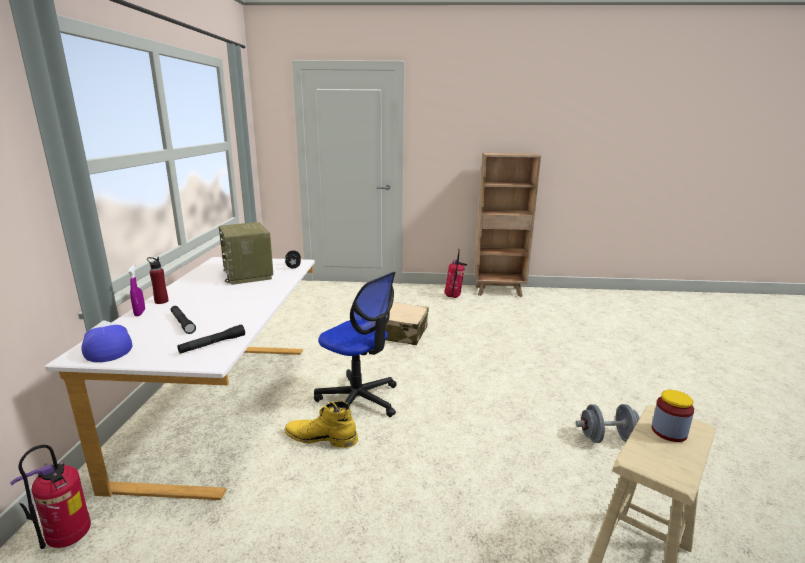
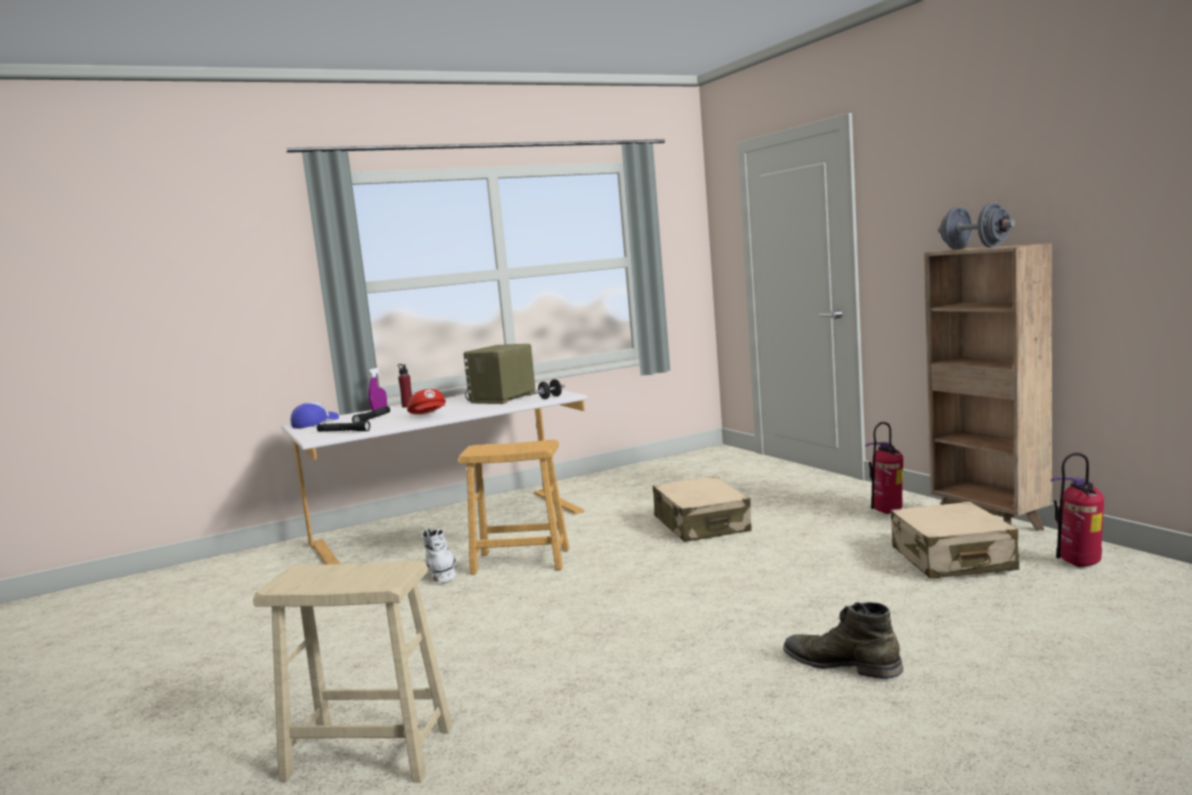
camera: 60 degrees right, 10 degrees down
(69, 540) = (266, 557): fire extinguisher -> fire extinguisher (1079, 565)
(244, 304) = (429, 416): none -> red cap
(321, 437) = (441, 570): yellow boot -> white boot
(358, 400) = (521, 561): office chair -> brown stool
(527, 311) = (951, 559): none -> beige suitcase
(607, 438) = (611, 694): grey dumbbell -> grey dumbbell (975, 248)
(614, 371) = (841, 663): none -> green boot
(669, 432) = (365, 574): jar -> none

